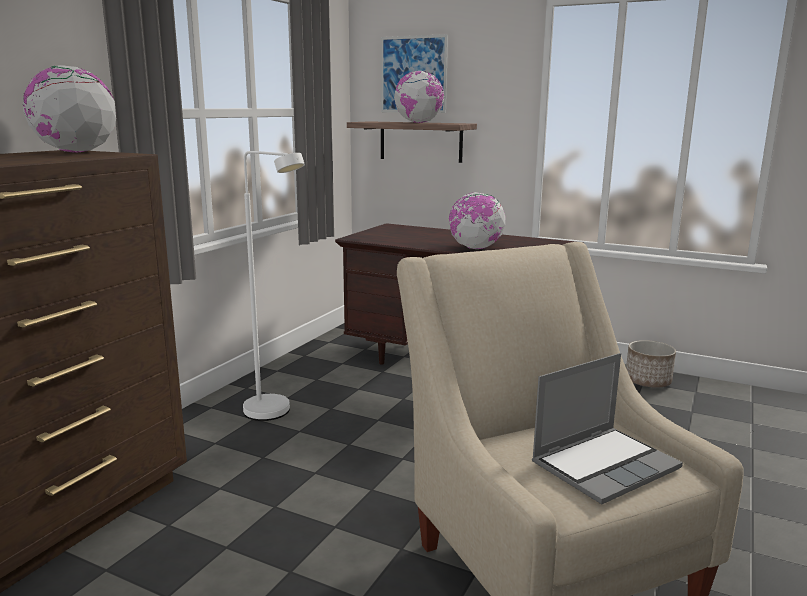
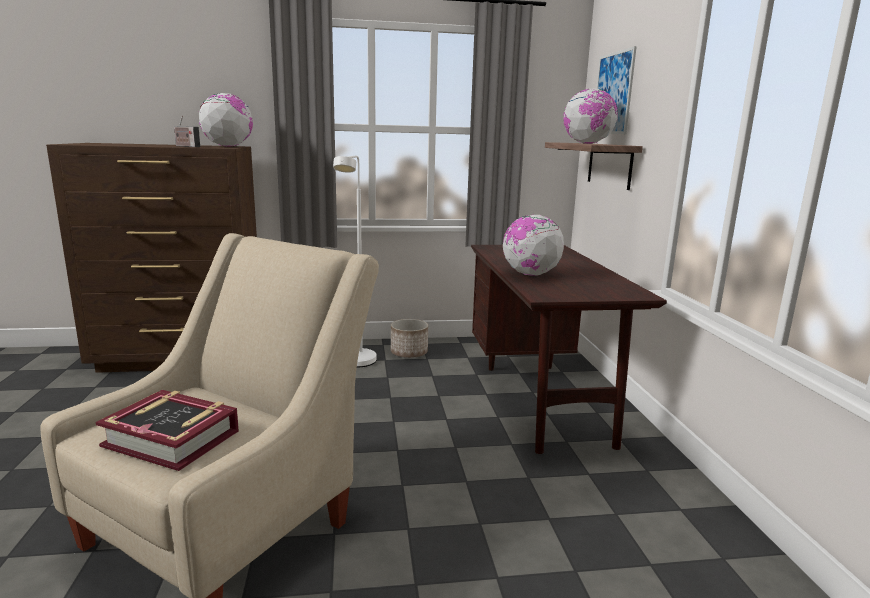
camera: 55 degrees right, 0 degrees up
(69, 157) = (186, 146): none -> radio
(605, 465) = (172, 438): laptop -> book
(647, 381) = (689, 512): planter -> planter (409, 353)

